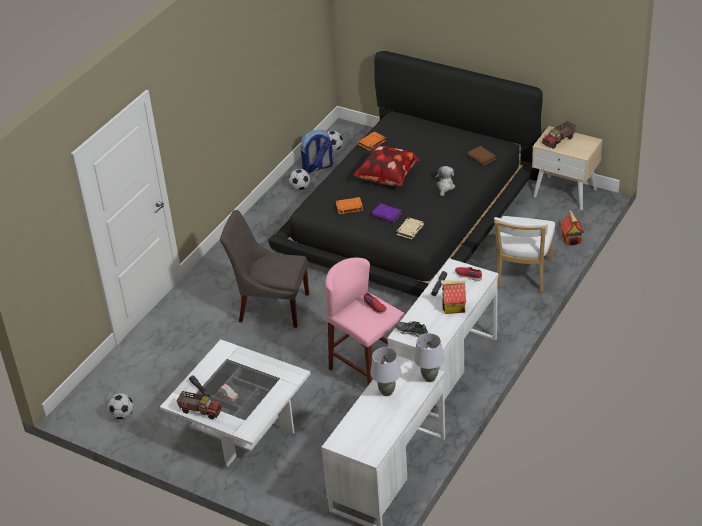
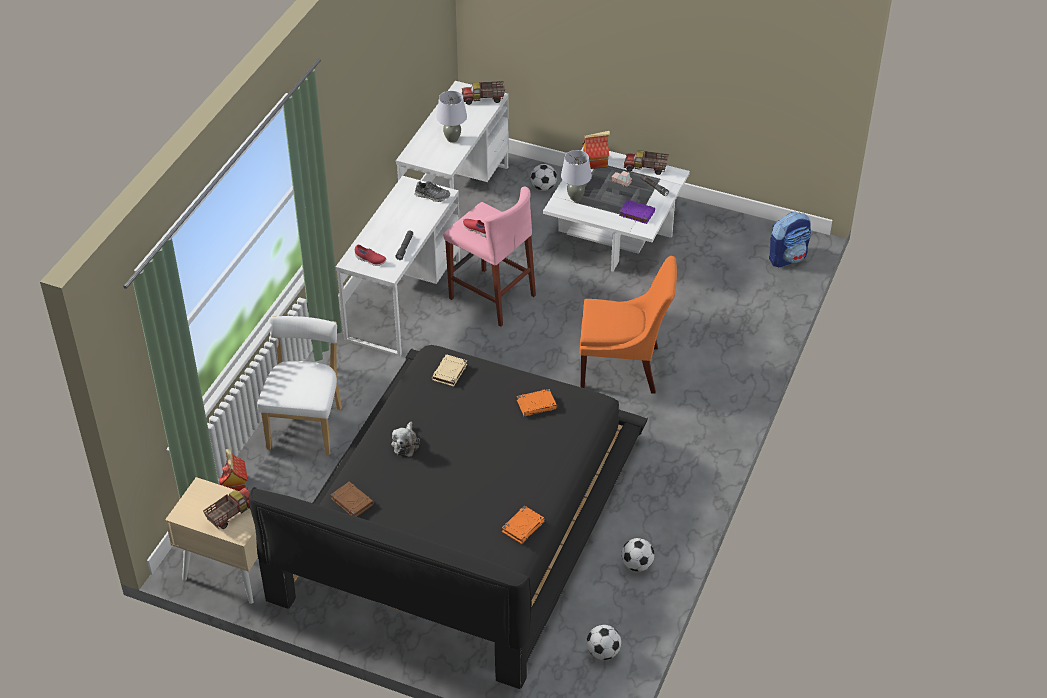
camera: 170 degrees right, 5 degrees up
(122, 415) = (746, 238): football -> football (543, 187)
(270, 306) = (624, 368): grey chair -> orange chair
(317, 167) = (620, 610): backpack -> backpack (787, 257)
(348, 439) = (483, 99): none -> toy truck
(387, 179) = (489, 454): pillow -> none
(387, 215) = (483, 394): purple book -> purple book (636, 213)
(429, 378) = (410, 153): grey table lamp -> grey table lamp (575, 197)
(453, 307) = (387, 224): toy house -> toy house (595, 162)

